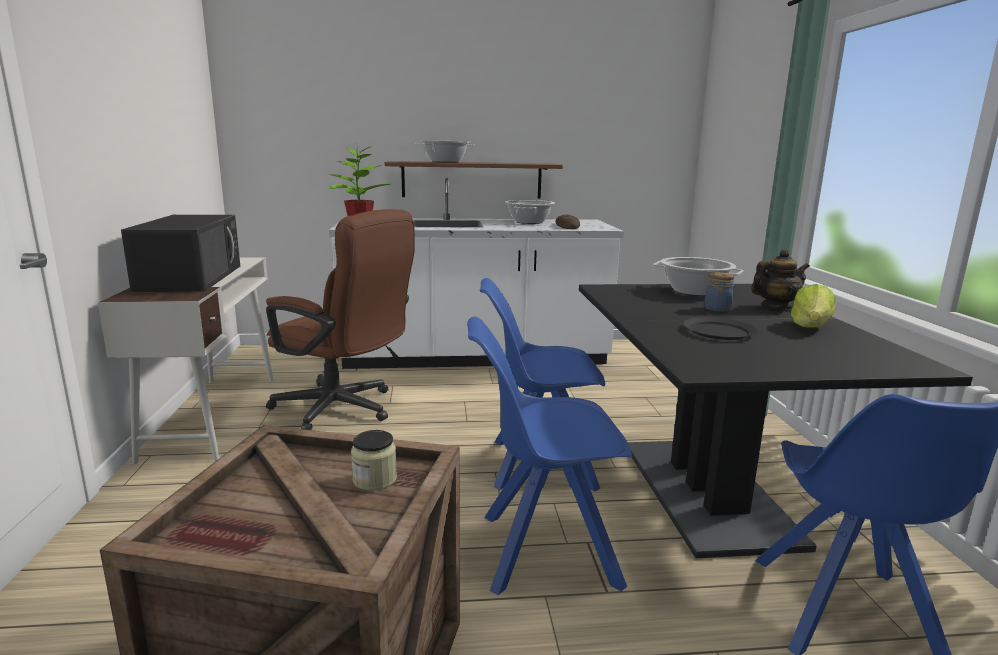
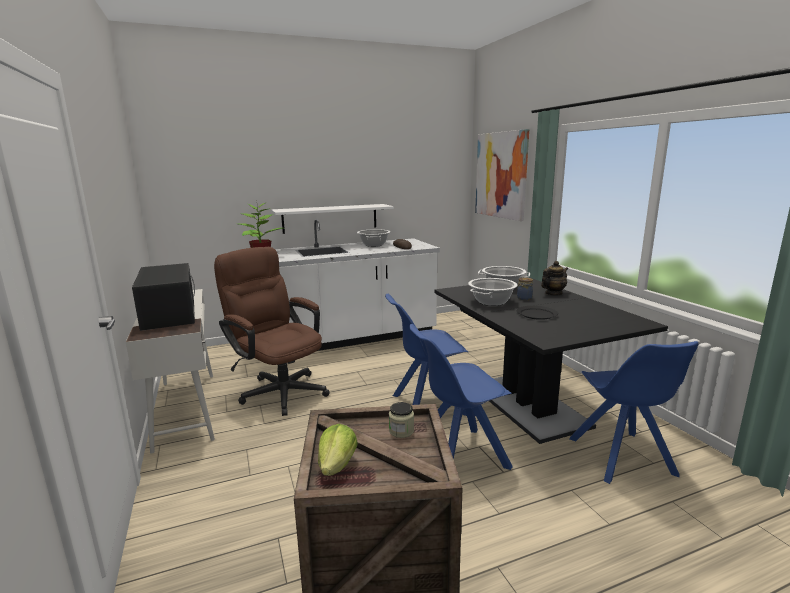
camera: 15 degrees left, 0 degrees up
(344, 410) = (279, 390): brown office chair -> brown office chair turned 150 degrees counterclockwise
(445, 162) = (314, 208): cooking pot -> cooking pot (491, 302)
(472, 180) = (330, 218): brown shelf -> white shelf
(740, 122) = (501, 175): none -> picture
(811, 326) = (579, 305): lettuce -> lettuce (337, 465)

